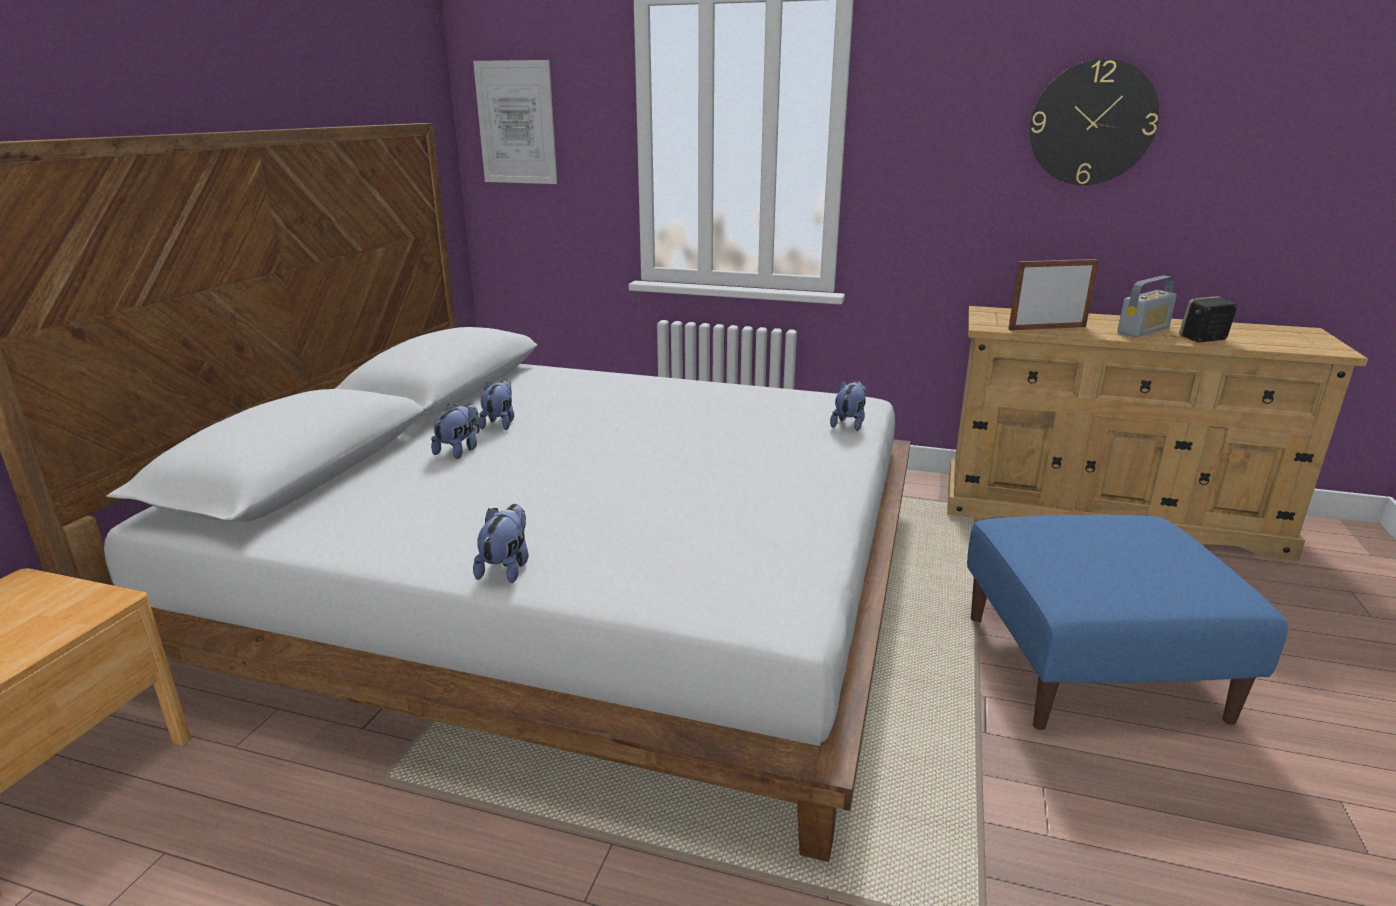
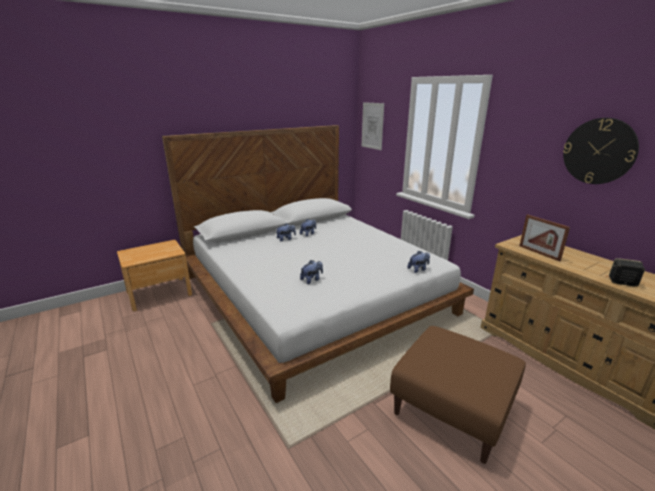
camera: 40 degrees right, 0 degrees up
(507, 568) = (246, 275): plush toy -> plush toy (312, 280)
(1047, 328) = (539, 253): picture frame -> picture frame turned 150 degrees counterclockwise
(1092, 665) = (453, 408): blue ottoman -> brown ottoman
(1143, 330) = (594, 268): radio -> none

